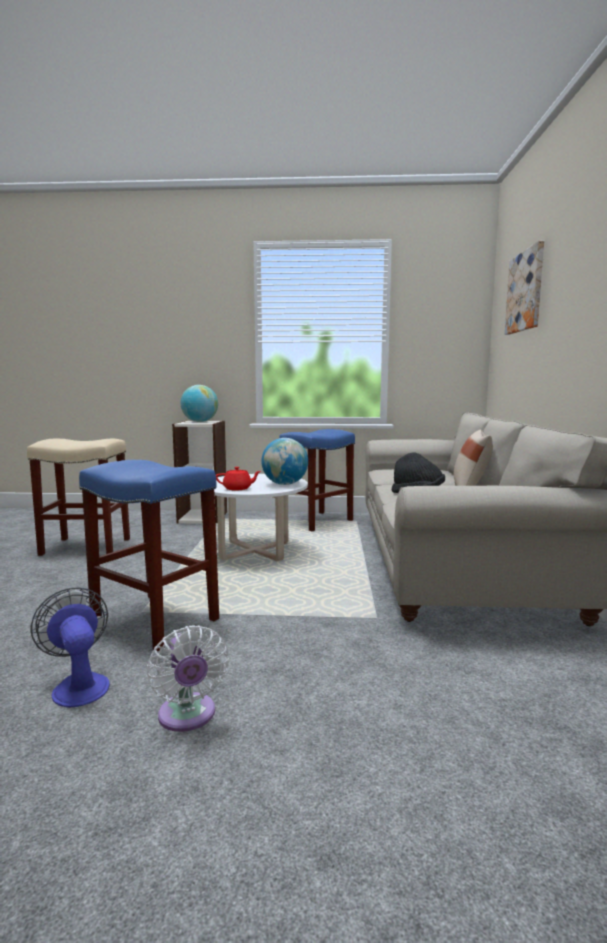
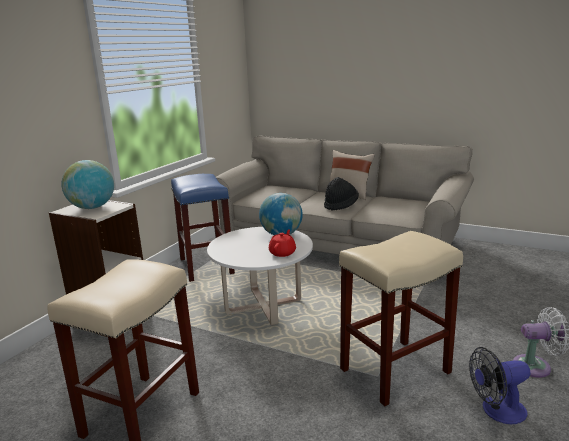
camera: 65 degrees left, 10 degrees up
(157, 620) = (395, 370): blue stool -> beige stool
(525, 291) = (313, 44): picture -> none

